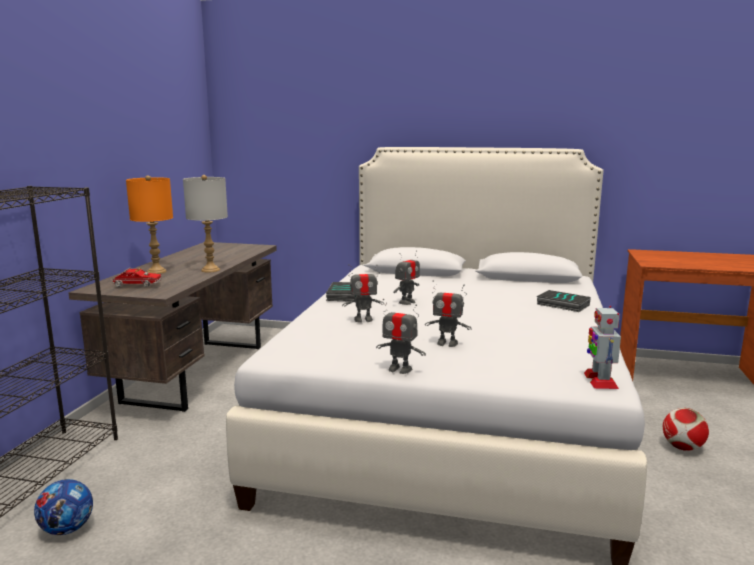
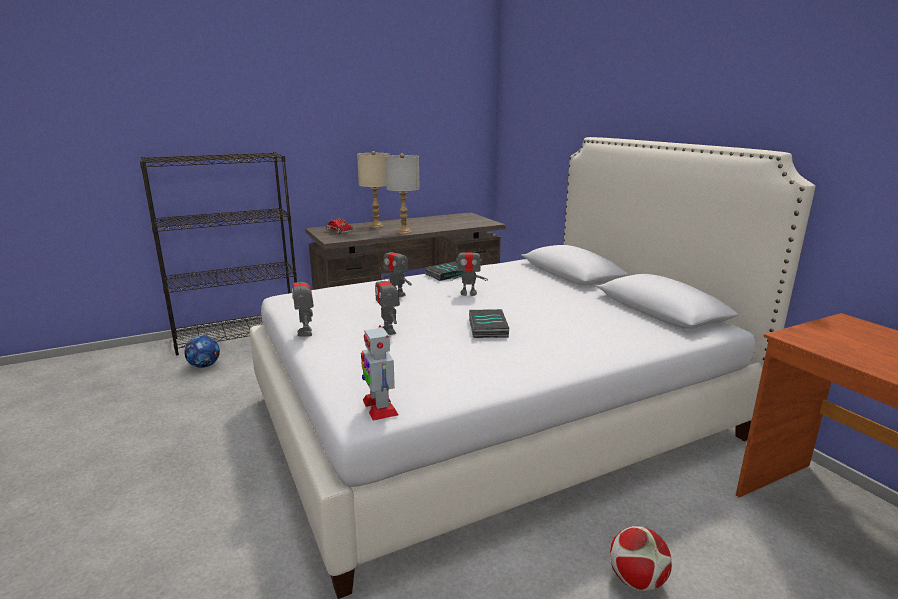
camera: 50 degrees right, 5 degrees up
(157, 271) = (376, 226): orange table lamp -> beige table lamp
(562, 305) = (591, 343): book -> book (486, 327)
(600, 380) = (379, 407): toy robot -> toy robot turned 75 degrees counterclockwise

